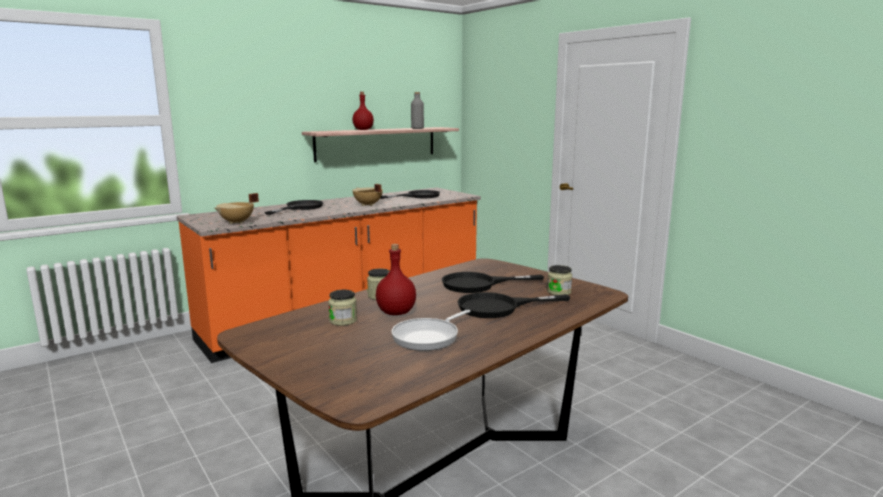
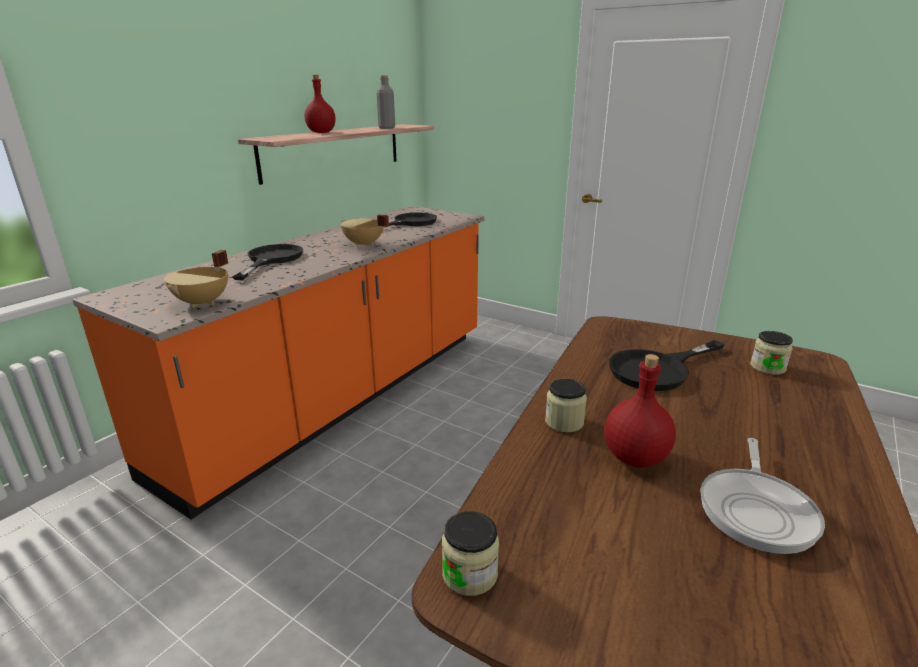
camera: 20 degrees left, 10 degrees up
(343, 321) = (585, 499): jar -> jar (470, 573)
(499, 307) = (746, 413): black frying pan -> none

